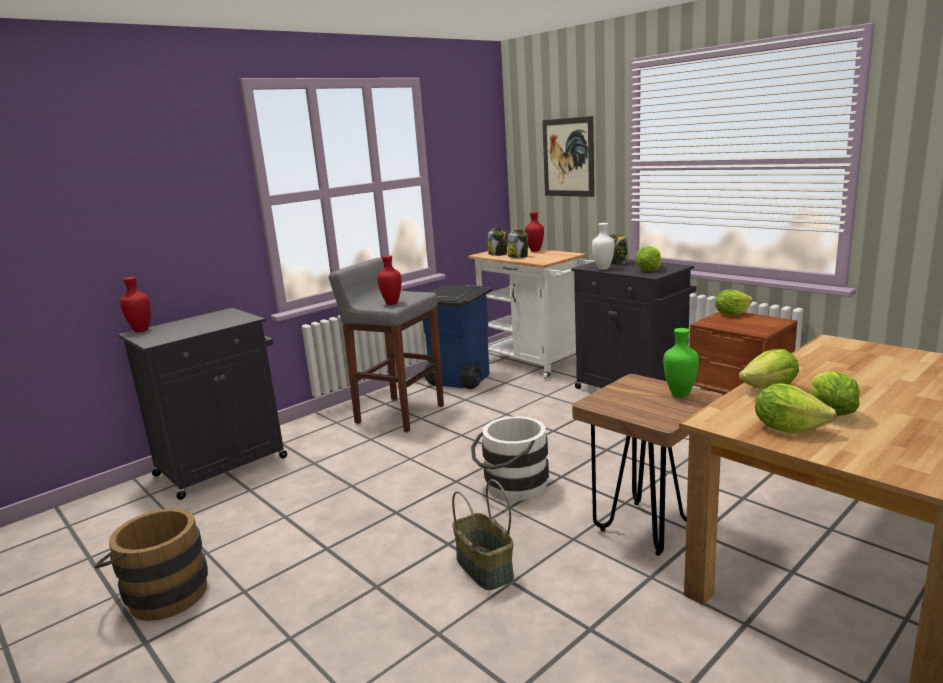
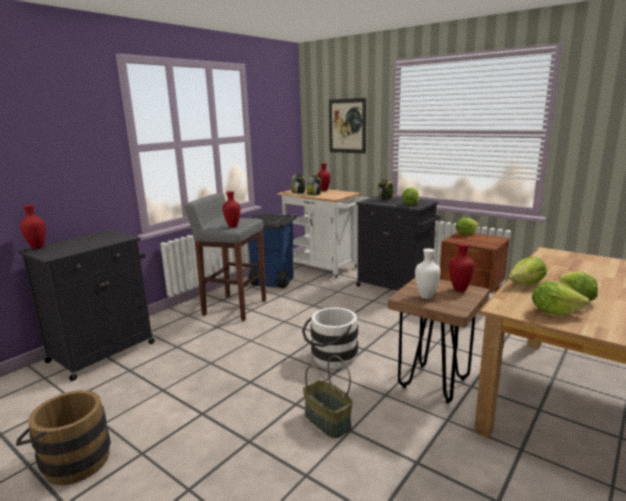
camera: 10 degrees left, 0 degrees up
(602, 269) = (378, 203): white vase -> white vase (425, 297)
(680, 394) = (459, 289): green vase -> red vase

